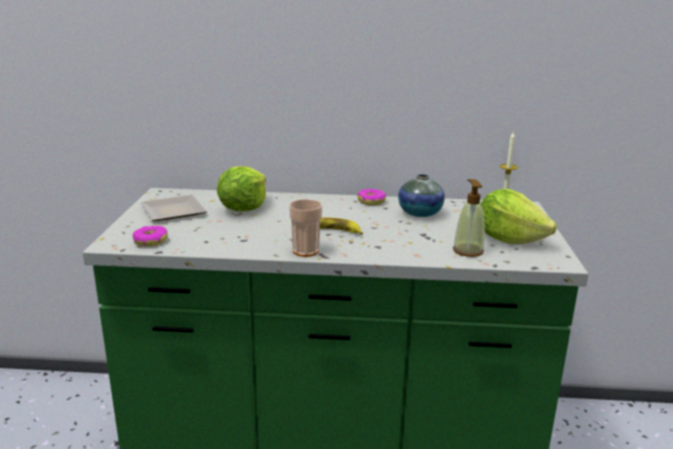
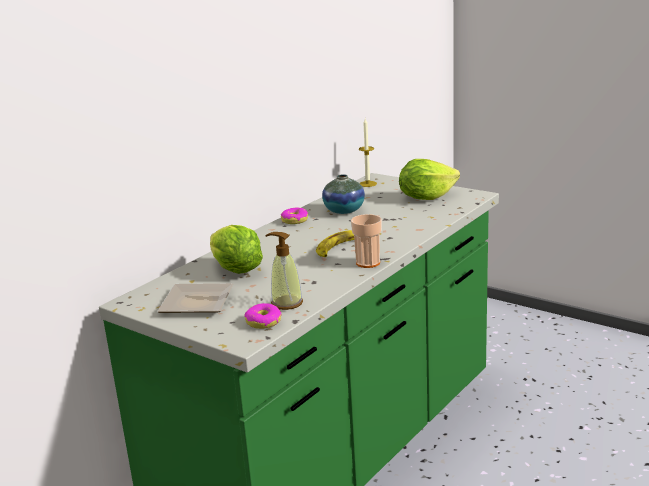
camera: 55 degrees left, 0 degrees up
(468, 250) = (430, 213): soap dispenser -> soap dispenser (286, 303)

